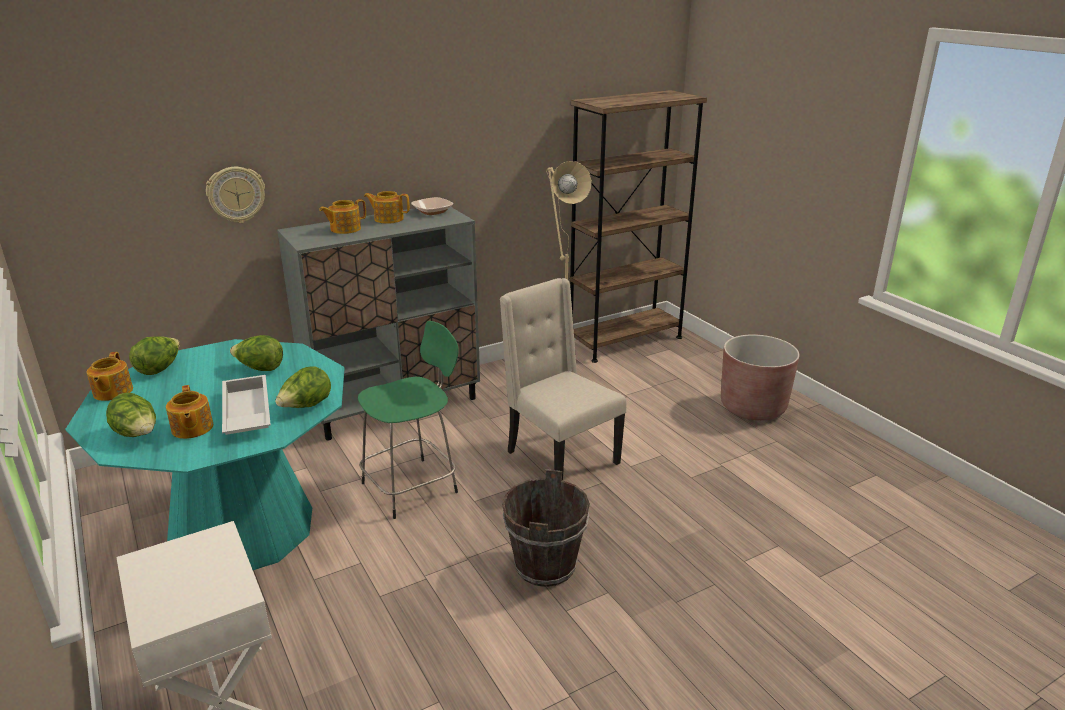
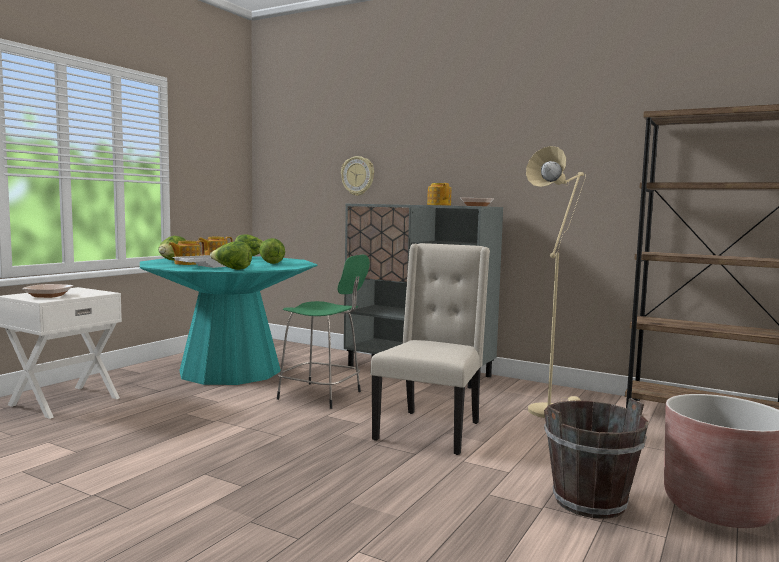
camera: 60 degrees right, 20 degrees down
(197, 590) = (48, 296): none -> bowl
(344, 229) = (400, 204): teapot -> none
(544, 566) = (261, 454): brown bucket -> brown bucket (589, 501)

